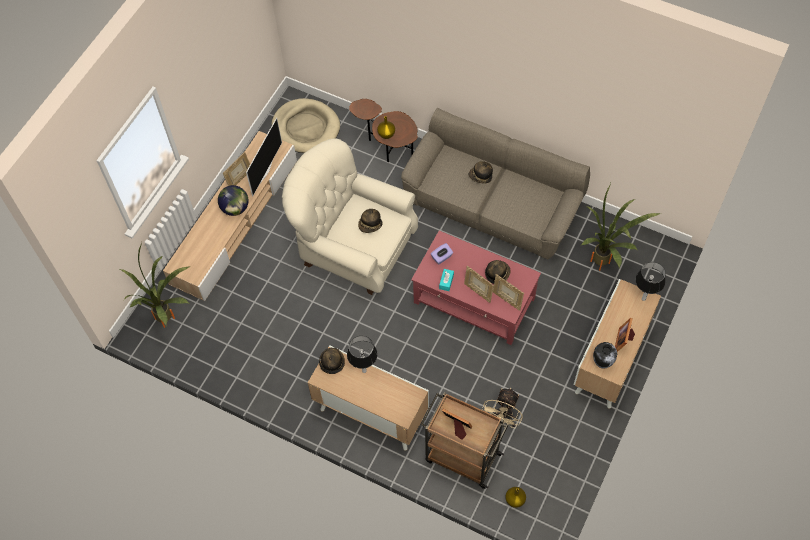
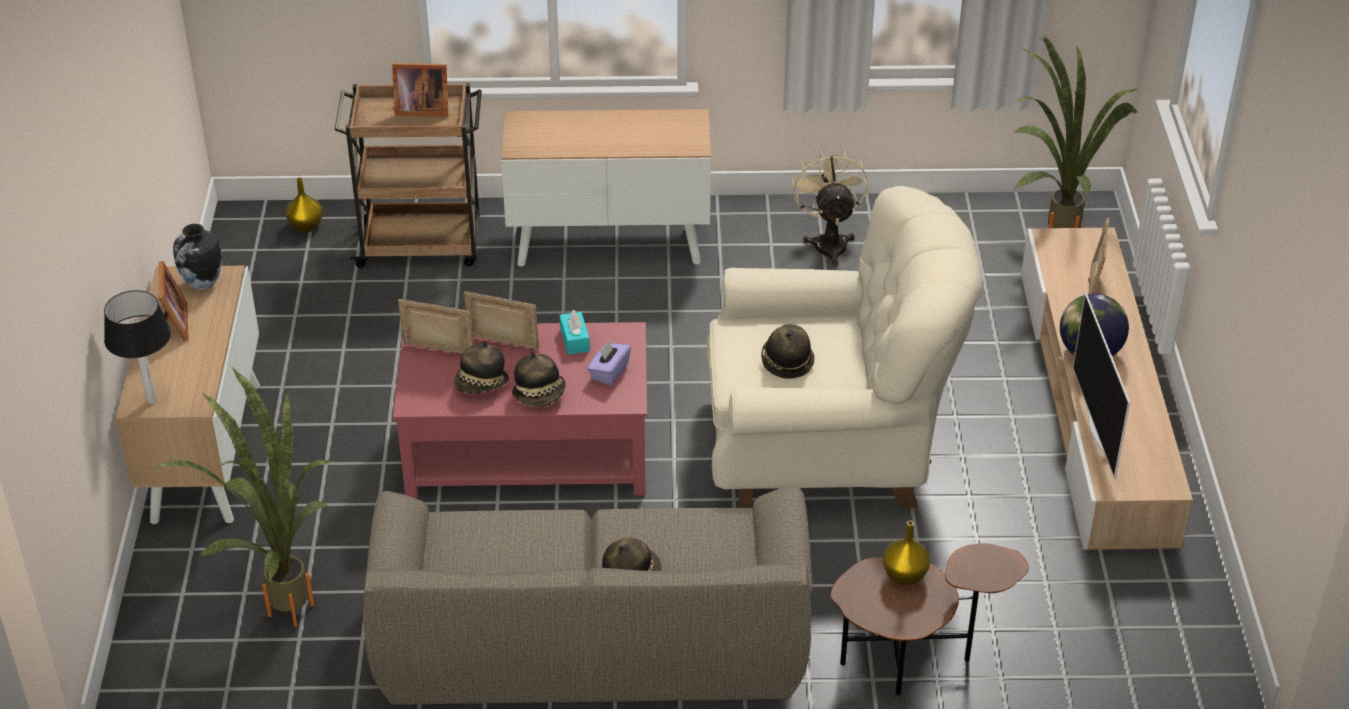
camera: 150 degrees right, 20 degrees down
(239, 179) = (1134, 401): picture frame -> picture frame (1094, 285)
(306, 128) = (1131, 629): beige dog bed -> none
(332, 362) = (688, 140): hat -> hat (540, 394)
(364, 370) = (626, 148): table lamp -> none
(502, 419) = (377, 307): beige fan -> beige fan (829, 242)

